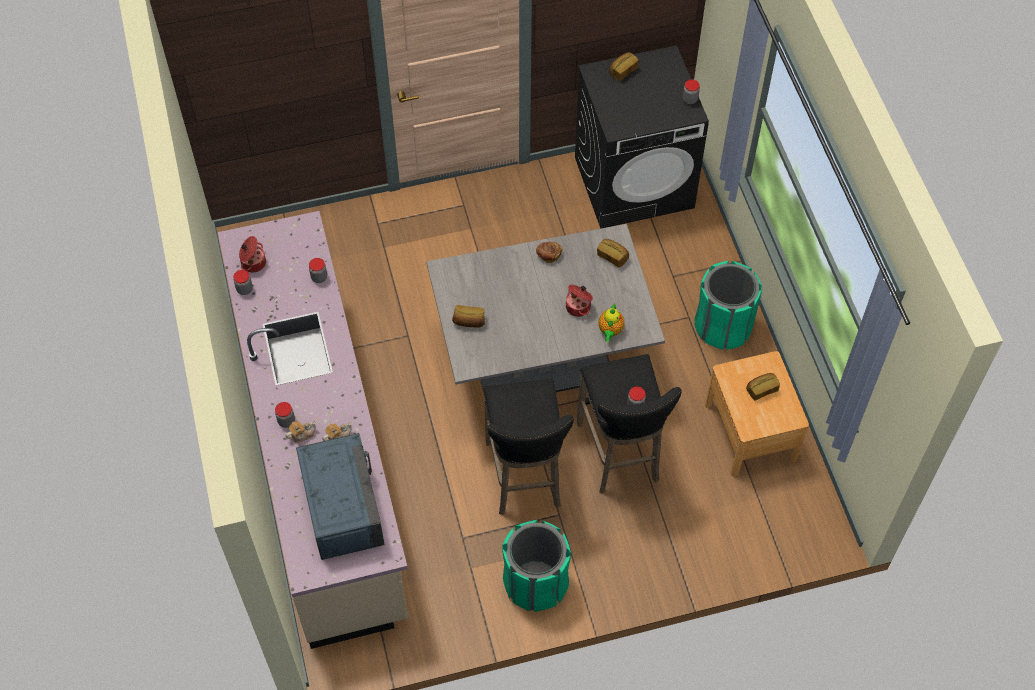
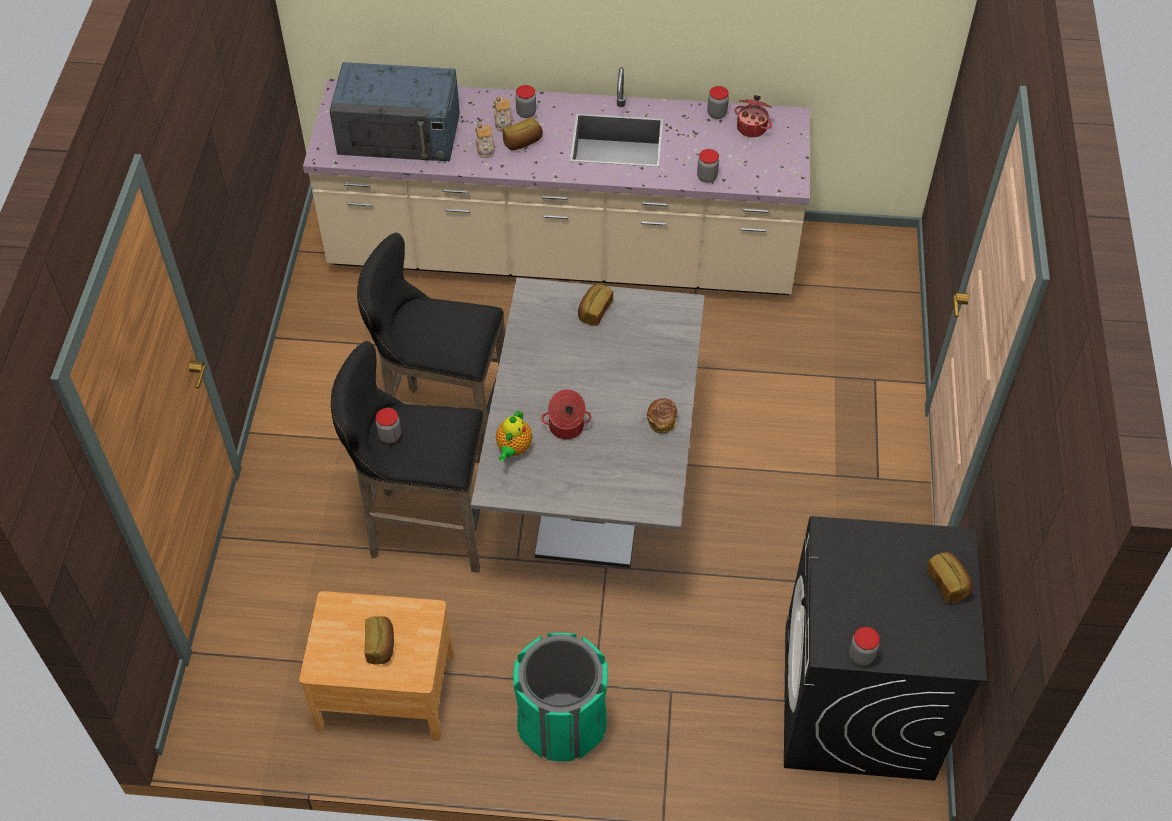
camera: 110 degrees right, 5 degrees down
(535, 583) = (312, 394): green trash can -> none
(610, 331) = (513, 449): teapot -> teapot turned 105 degrees counterclockwise
(612, 256) = (630, 490): bread -> bread (523, 142)

